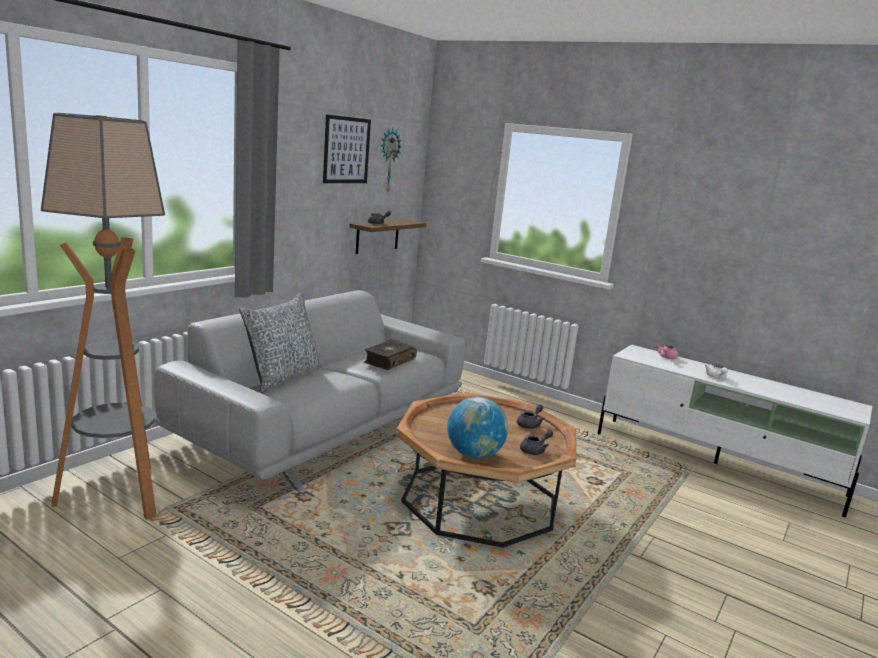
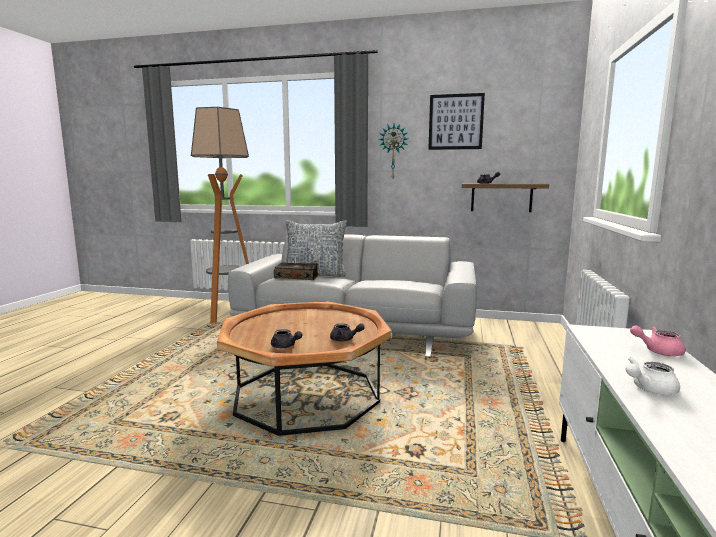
camera: 70 degrees right, 5 degrees down
(388, 160) = (513, 127): wall clock -> wall clock (393, 151)
(389, 361) = (384, 282): book -> book (297, 277)
(474, 455) = (254, 330): globe -> none

